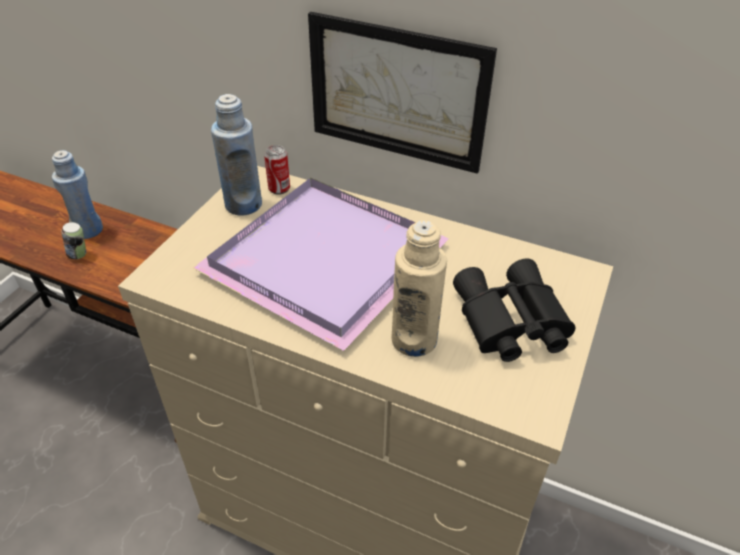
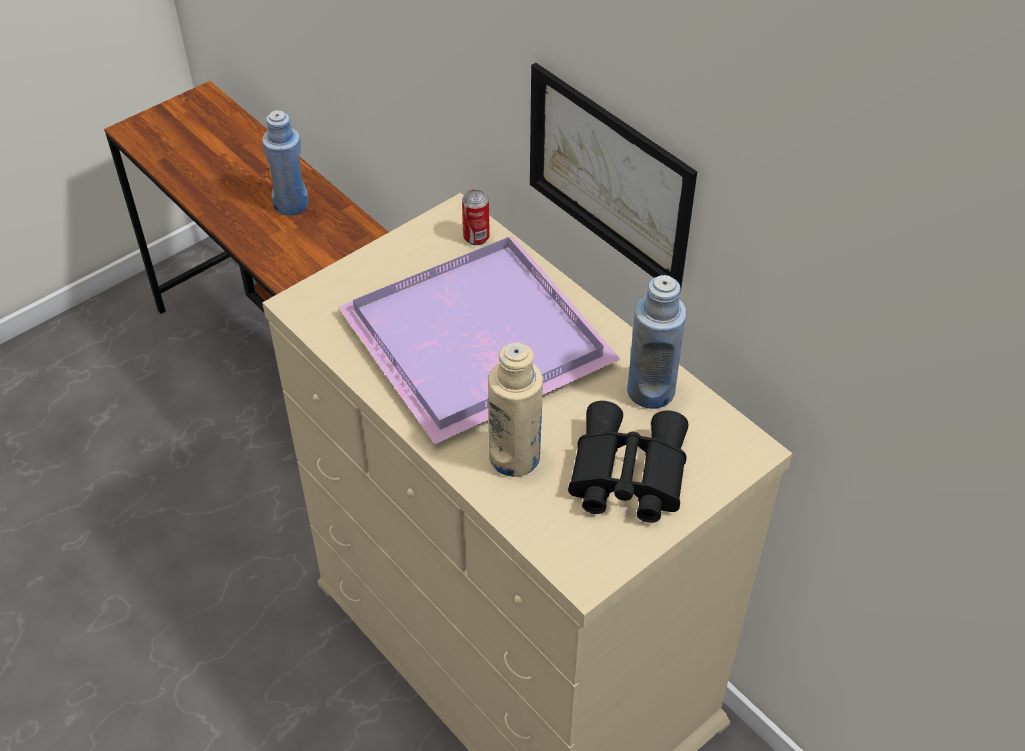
camera: 25 degrees right, 5 degrees up
(79, 255) = (270, 234): can -> none
(243, 204) = (428, 246): blue bottle -> blue bottle (650, 391)

